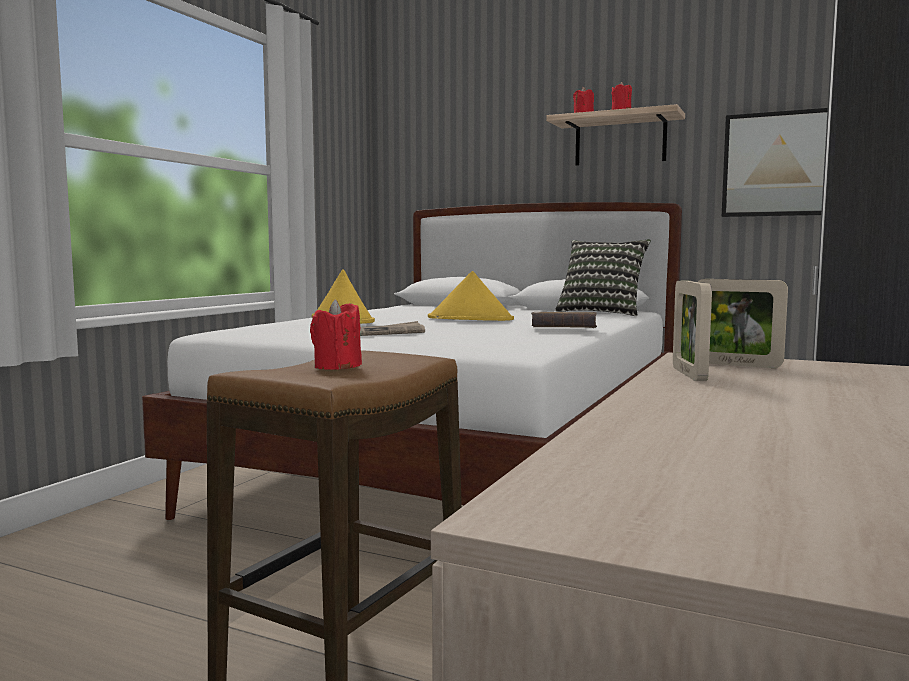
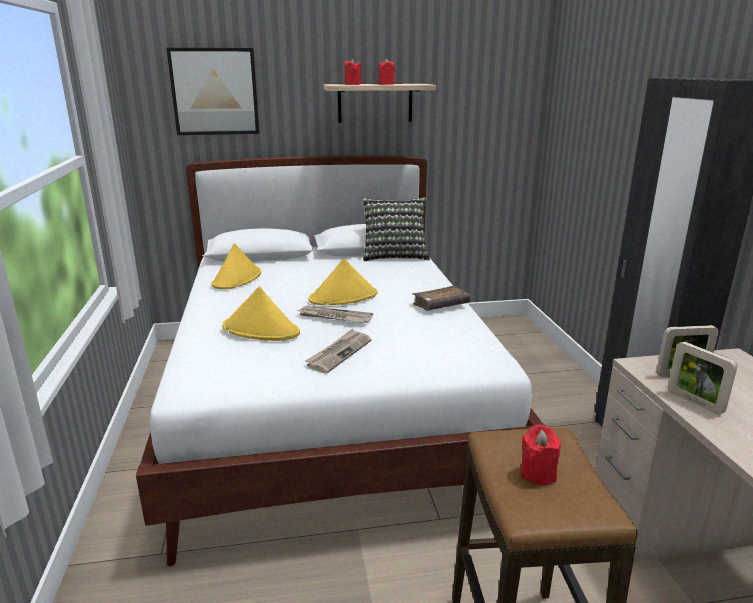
camera: 35 degrees left, 15 degrees up
(402, 309) = (237, 279): none -> yellow hat
(429, 323) = (334, 317): none -> newspaper
(778, 164) = (488, 127): picture -> picture (214, 92)

